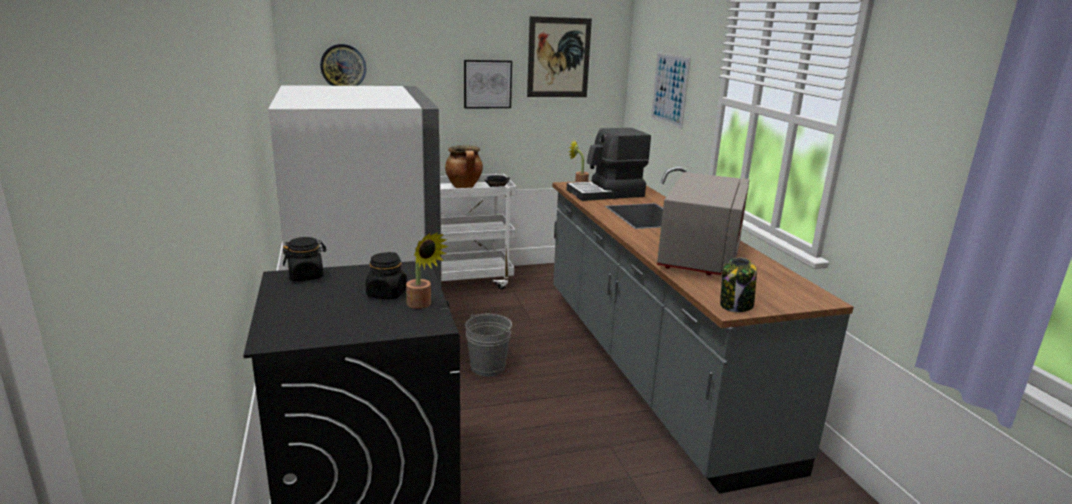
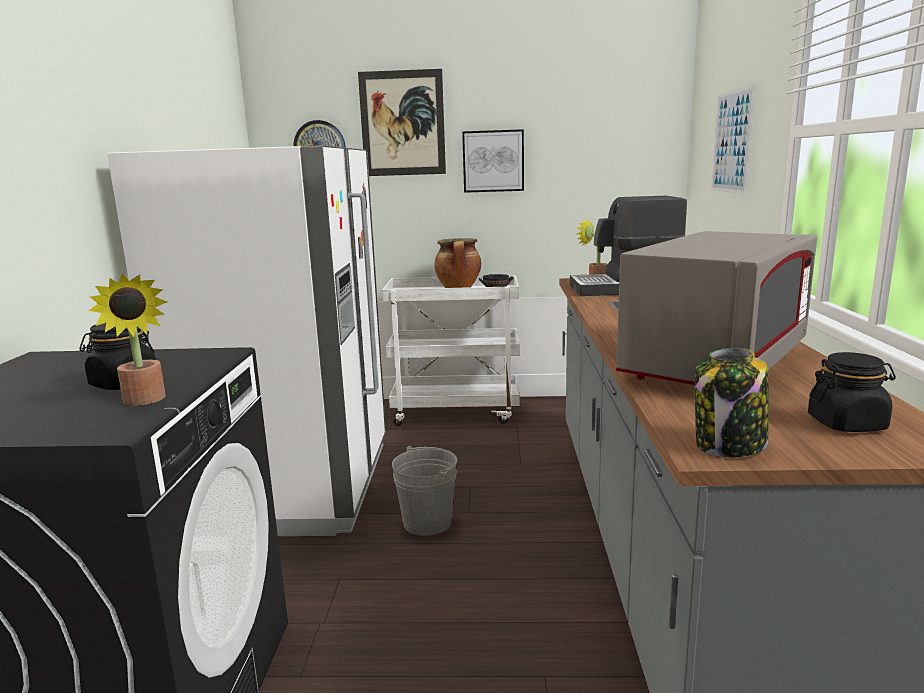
camera: 20 degrees right, 5 degrees down
(306, 276) = (66, 358): black jar -> black jar (847, 423)
(558, 57) = (588, 122): picture -> picture (402, 123)

